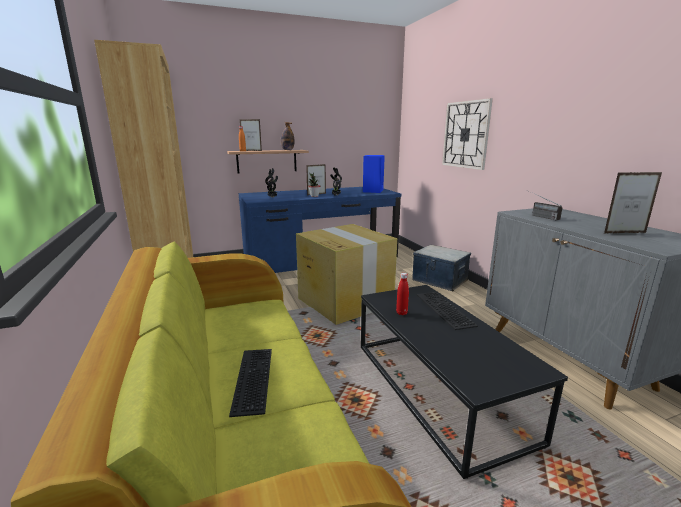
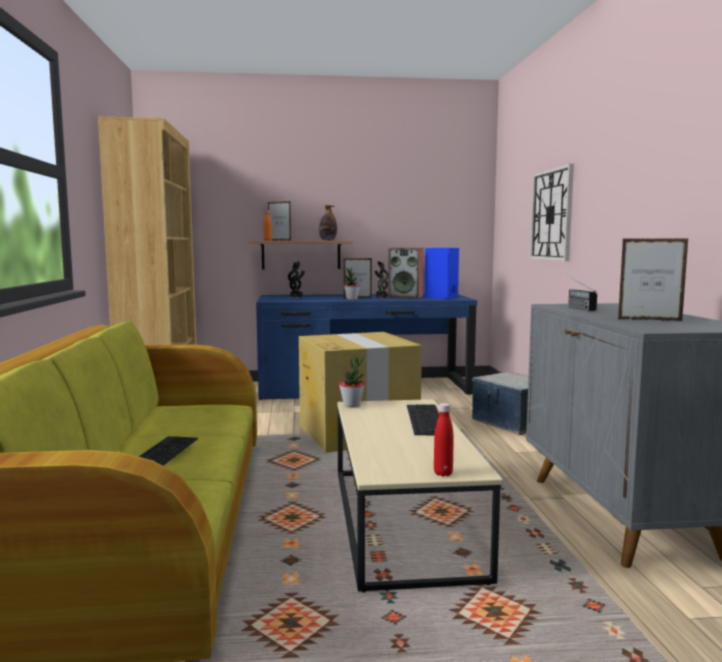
camera: 15 degrees right, 10 degrees down
(349, 191) = (406, 297): none -> speaker
(376, 298) = (352, 404): none -> potted plant
(401, 313) = (367, 418): red bottle -> red bottle (443, 473)
(438, 389) = (403, 521): black coffee table -> beige coffee table

